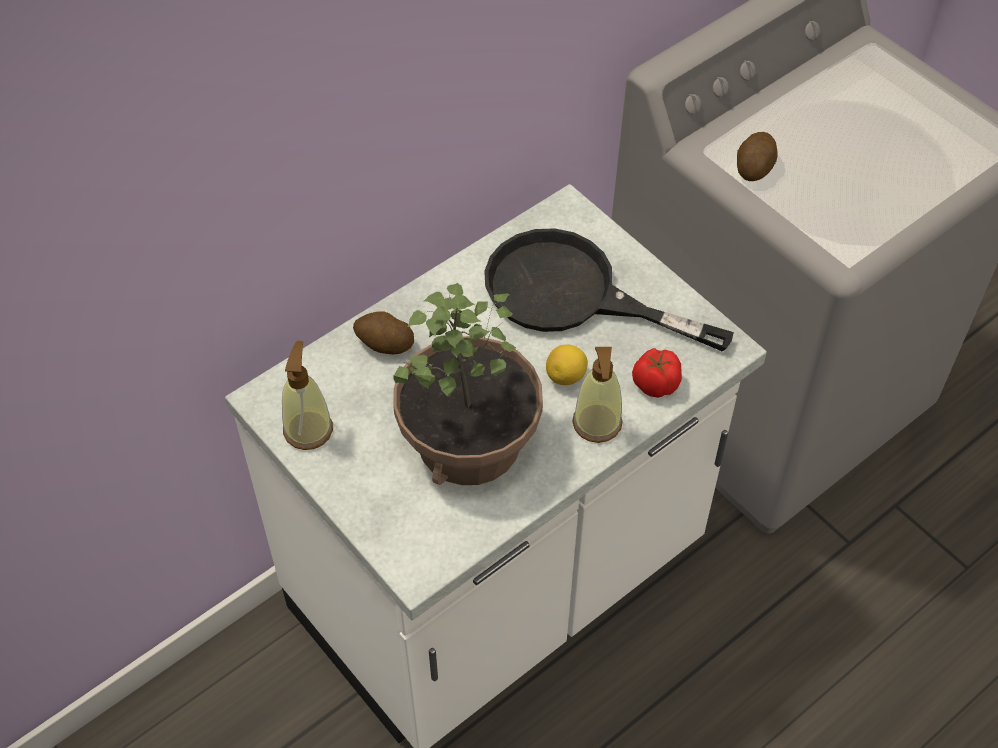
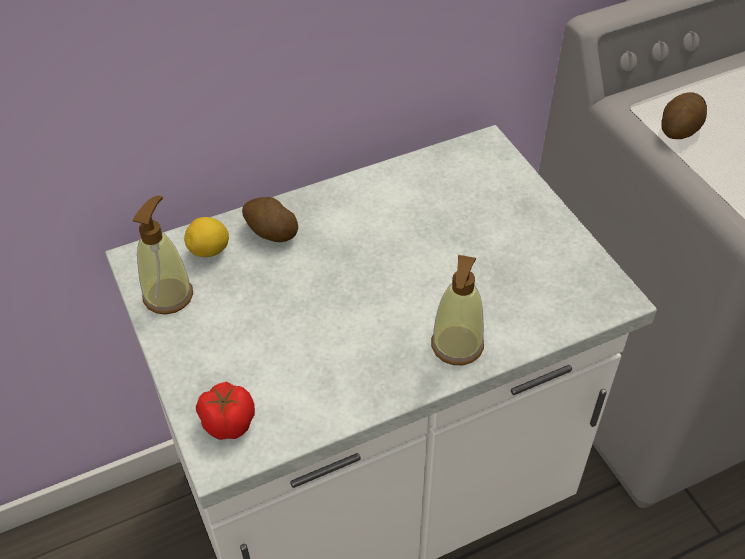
camera: 15 degrees right, 5 degrees down
(470, 443) = (321, 339): potted plant -> none
(566, 376) = (438, 294): lemon -> lemon (209, 251)
(572, 295) = (468, 220): black frying pan -> none
(655, 384) = (528, 318): tomato -> tomato (227, 422)

